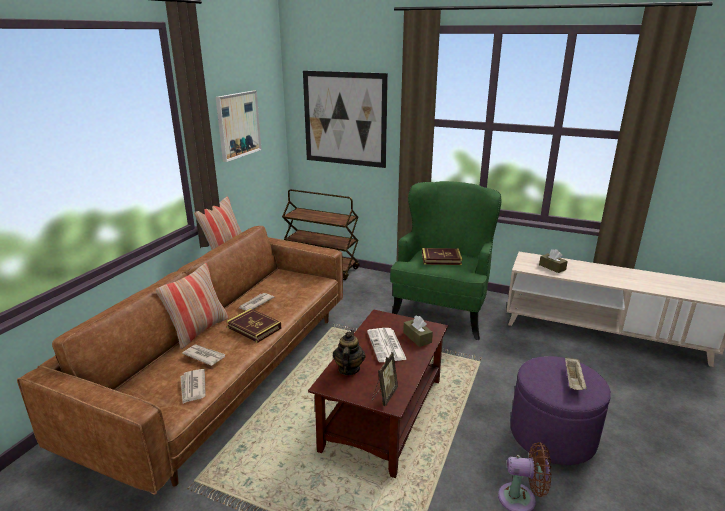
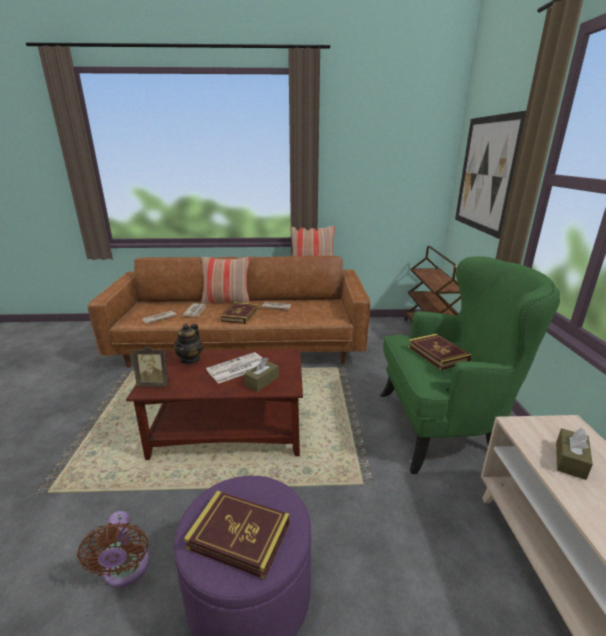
camera: 65 degrees right, 0 degrees up
(238, 125) = (373, 167): picture -> none
(348, 369) = (190, 359): teapot -> teapot turned 120 degrees clockwise
(573, 381) = (239, 535): beige tray -> book

